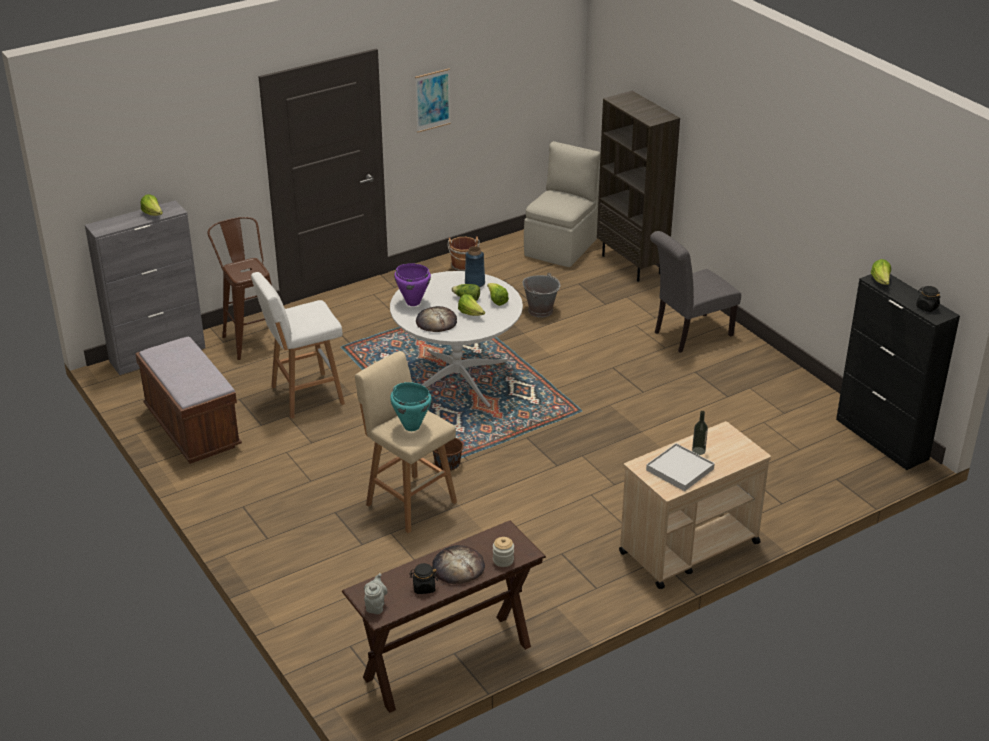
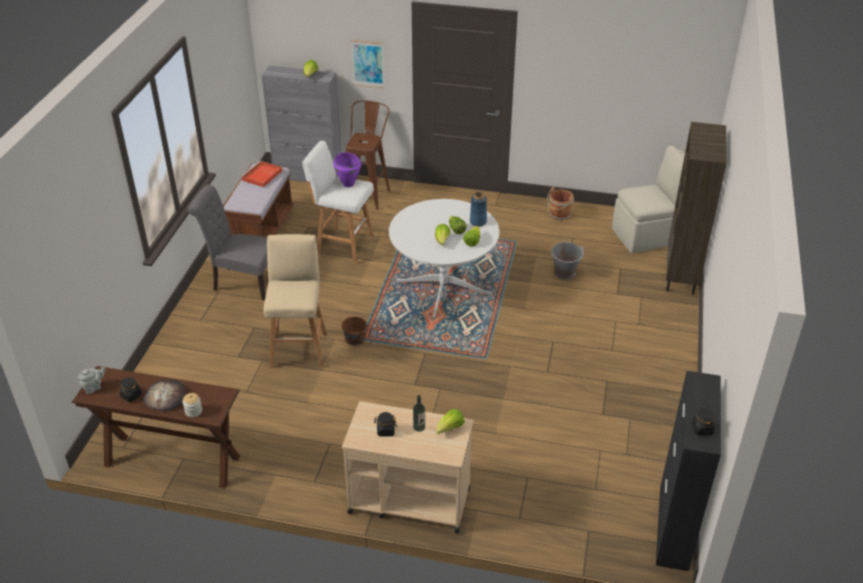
camera: 45 degrees right, 5 degrees up
(174, 356) = (262, 176): none -> red tray
(411, 426) = (288, 292): turquoise cooking pot -> none
(413, 302) = (420, 213): purple cooking pot -> purple cooking pot (348, 184)
(432, 100) = (564, 70): picture -> picture (368, 64)
(436, 322) = (413, 234): bread -> none
(680, 469) = (385, 431): white tray -> black jar
(688, 334) = (644, 351): grey chair -> grey chair (242, 282)
(881, 281) = (700, 384): lettuce -> lettuce (450, 429)

